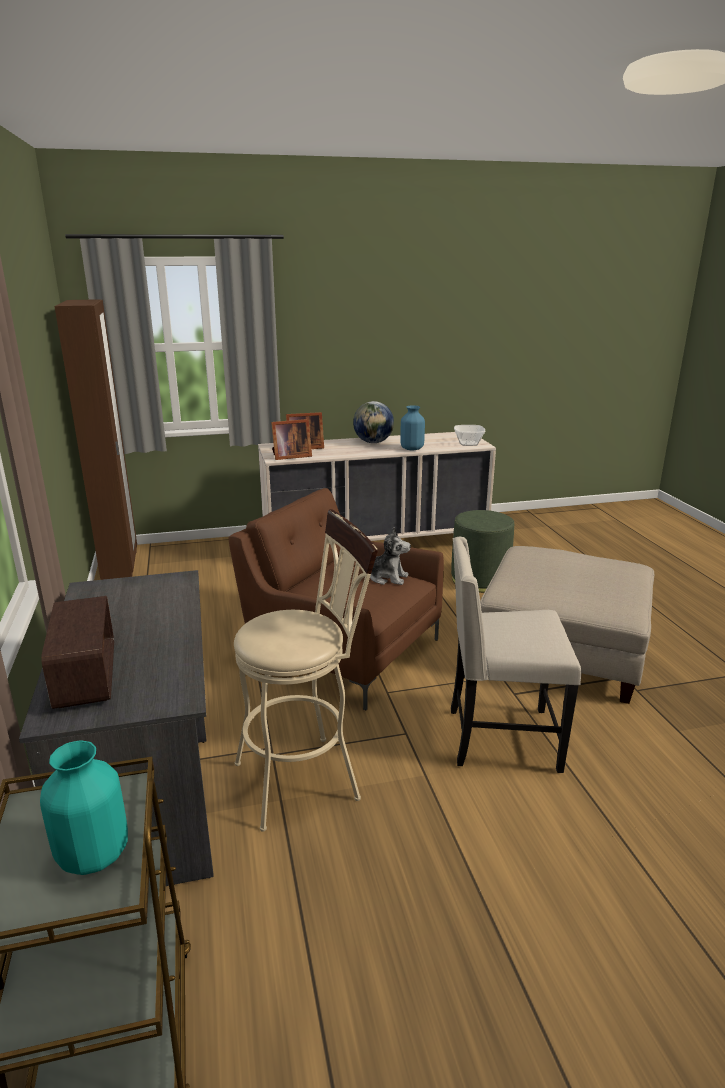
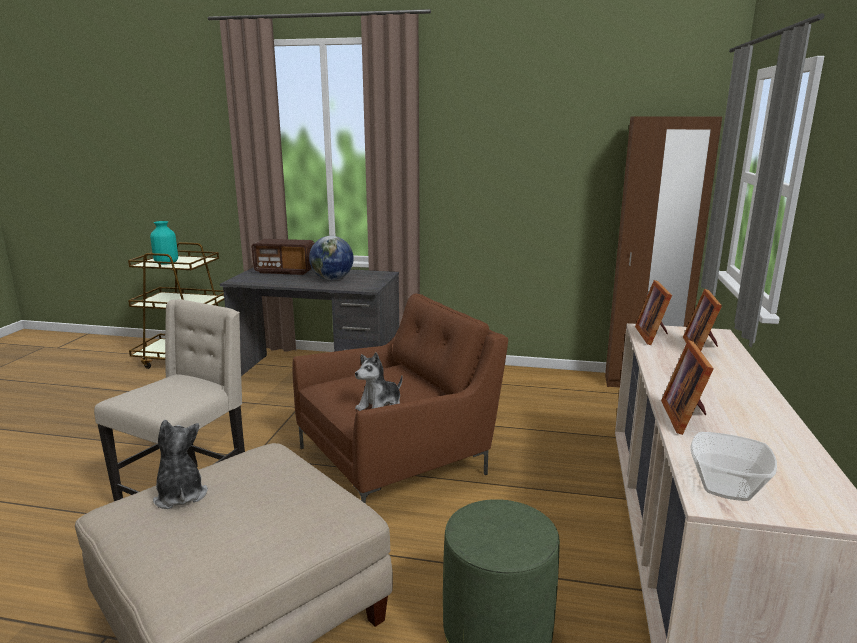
camera: 115 degrees right, 5 degrees down
(306, 777) = (264, 413): beige stool -> none
(373, 442) = (738, 395): globe -> globe (332, 279)
(412, 448) = (686, 417): blue vase -> picture frame
(586, 595) = (180, 495): none -> plush toy

